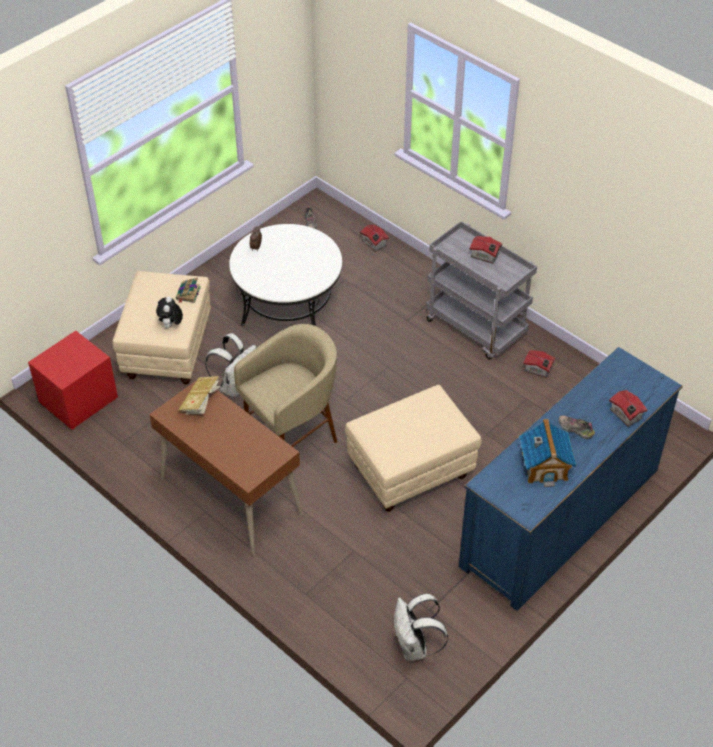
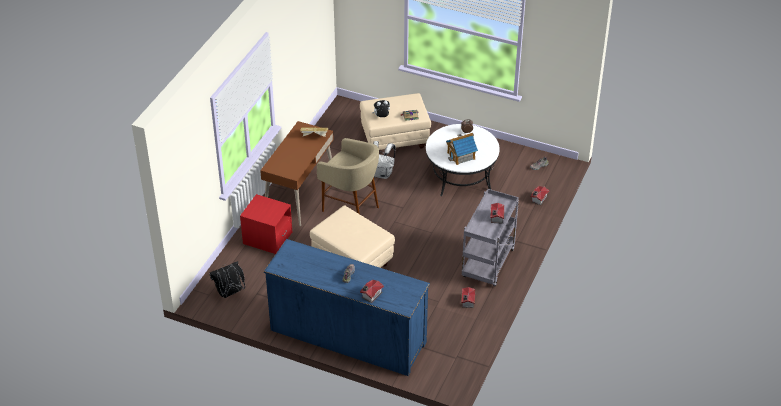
camera: 70 degrees right, 5 degrees down
(78, 400) = (340, 119): red nightstand -> red nightstand (267, 238)
(415, 647) = (229, 293): white backpack -> black backpack
(545, 466) = (314, 267): toy house -> toy house (461, 155)

